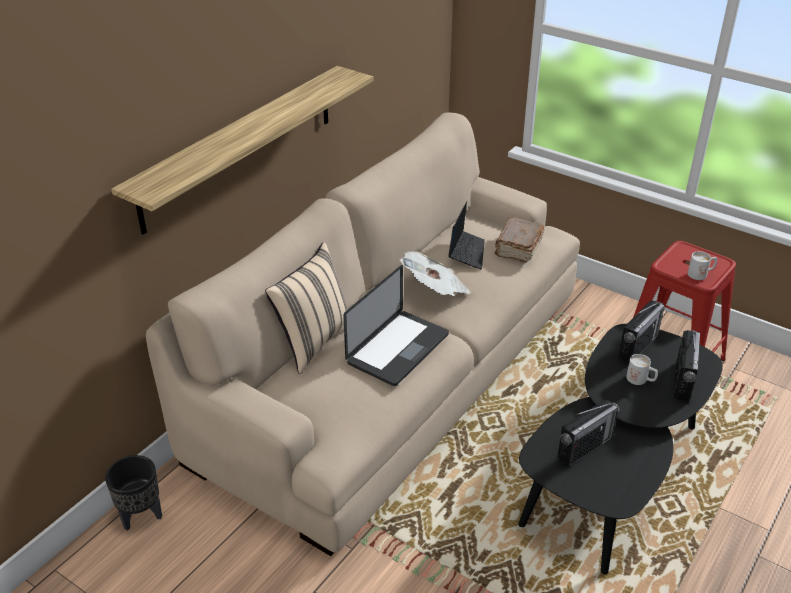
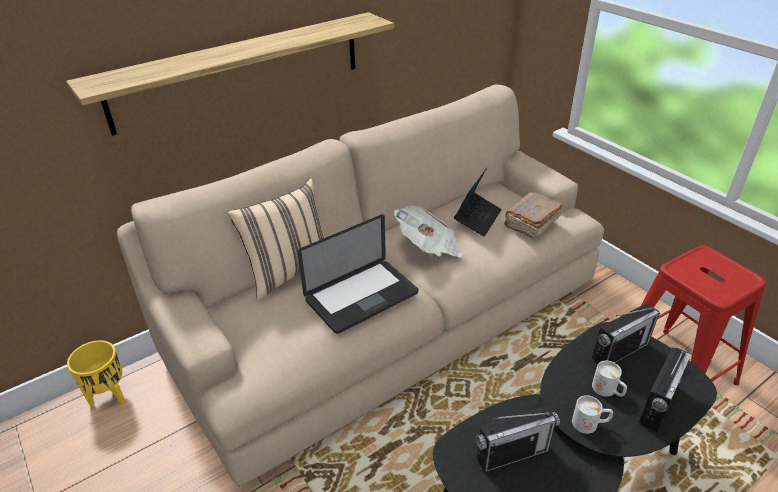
camera: 20 degrees right, 0 degrees up
(141, 515) = (109, 395): black planter -> yellow planter
(701, 274) = (717, 286): white mug -> white mug (590, 424)

